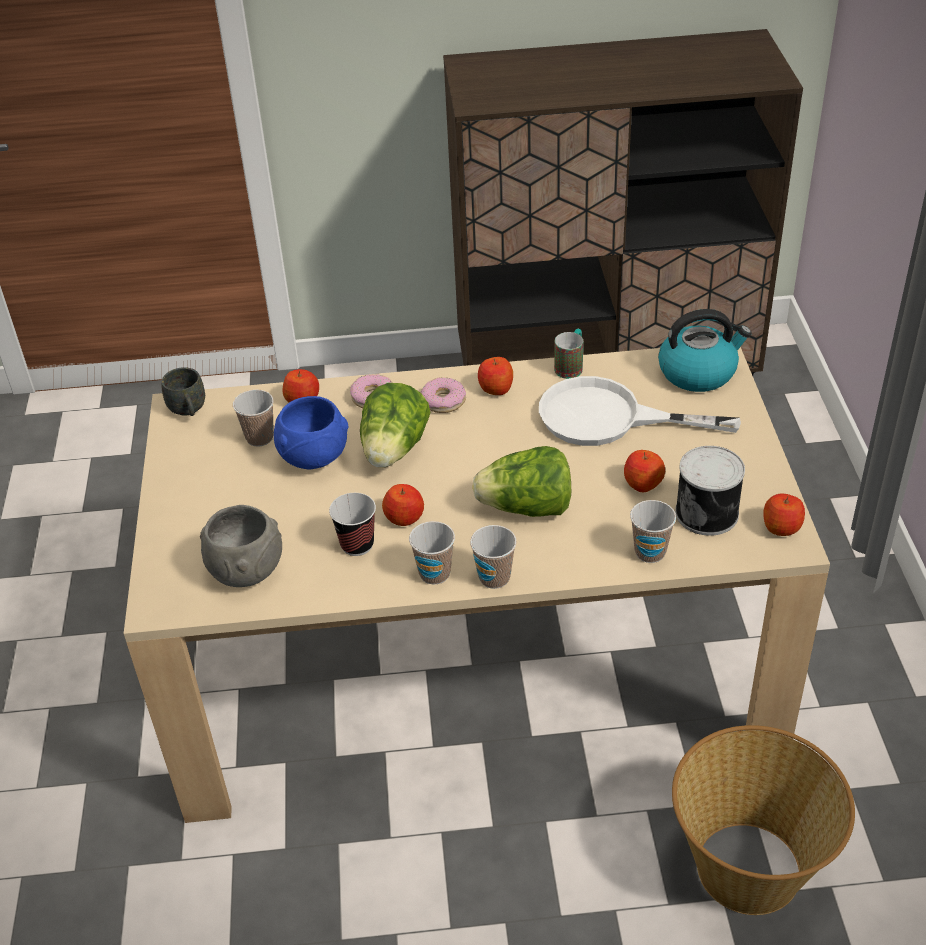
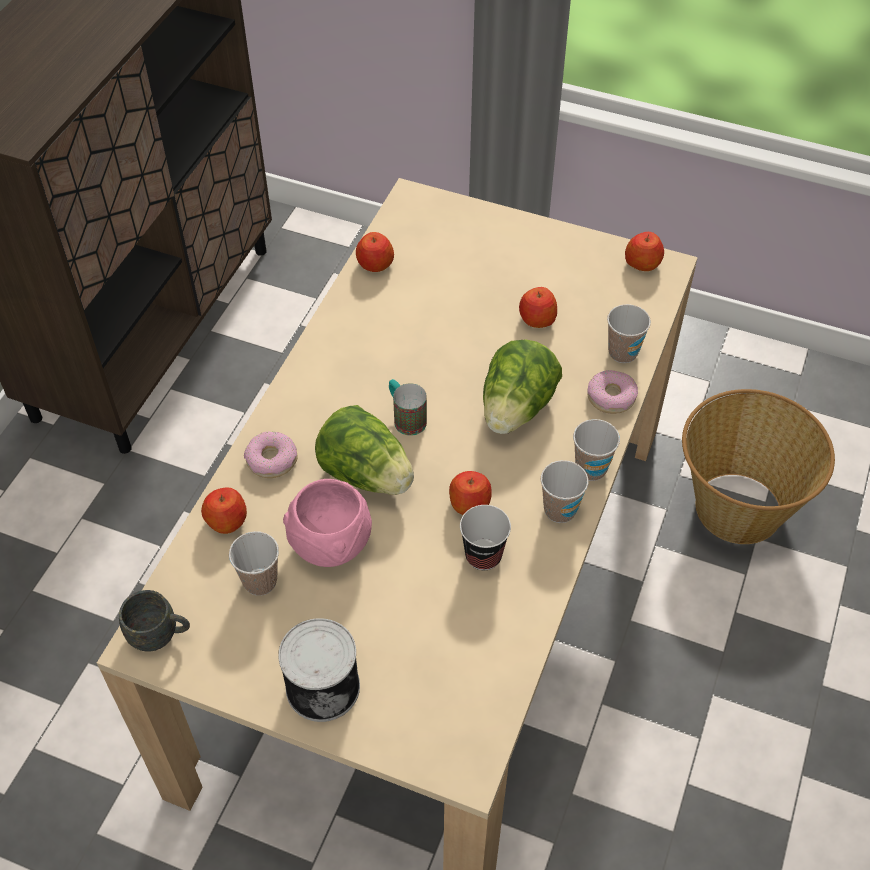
camera: 65 degrees left, 10 degrees up
(245, 571) = (463, 666): grey bowl -> none
(315, 459) = (332, 544): blue bowl -> pink bowl
(443, 401) = (322, 407): donut -> donut (611, 397)
(496, 388) = (334, 360): apple -> apple (375, 264)
(571, 366) = (345, 295): mug -> mug (405, 418)
(609, 418) = (437, 302): white frying pan -> none
(698, 372) = (421, 220): kettle -> none
(708, 512) = (599, 296): can -> can (323, 685)

